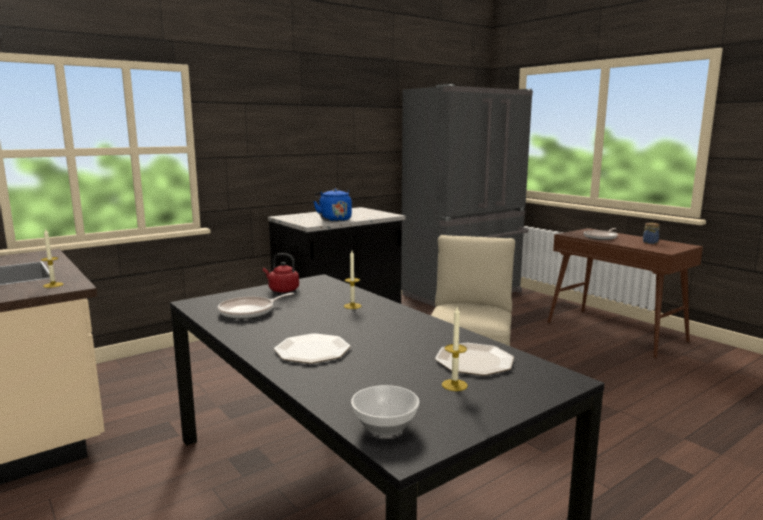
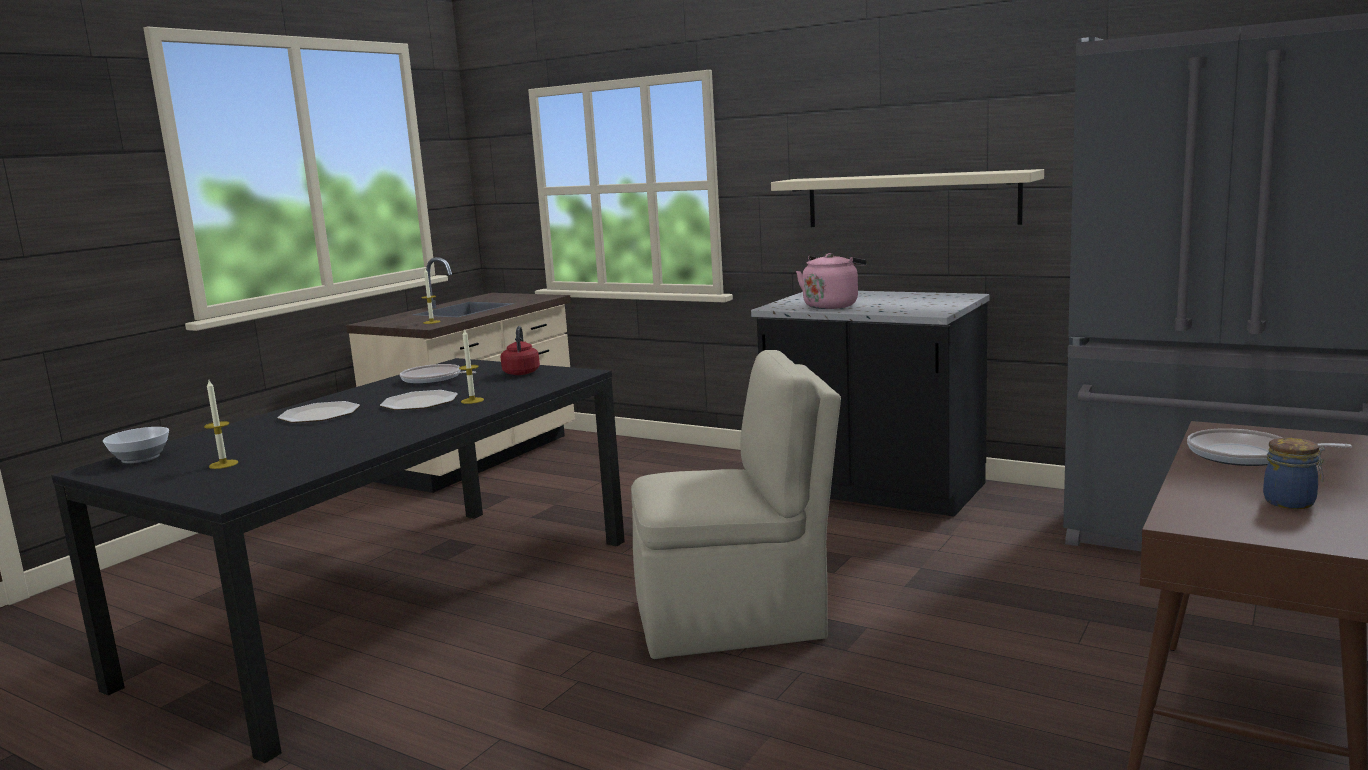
camera: 70 degrees right, 0 degrees up
(320, 159) = (910, 200): none -> beige shelf
(334, 219) = (832, 305): blue kettle -> pink kettle
(474, 361) = (289, 462): plate -> plate (418, 402)

